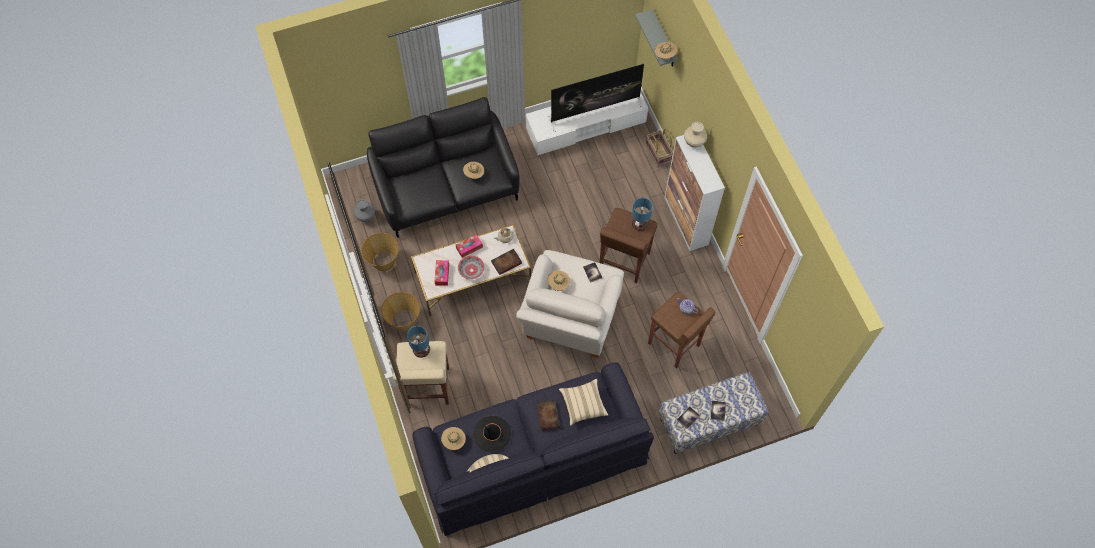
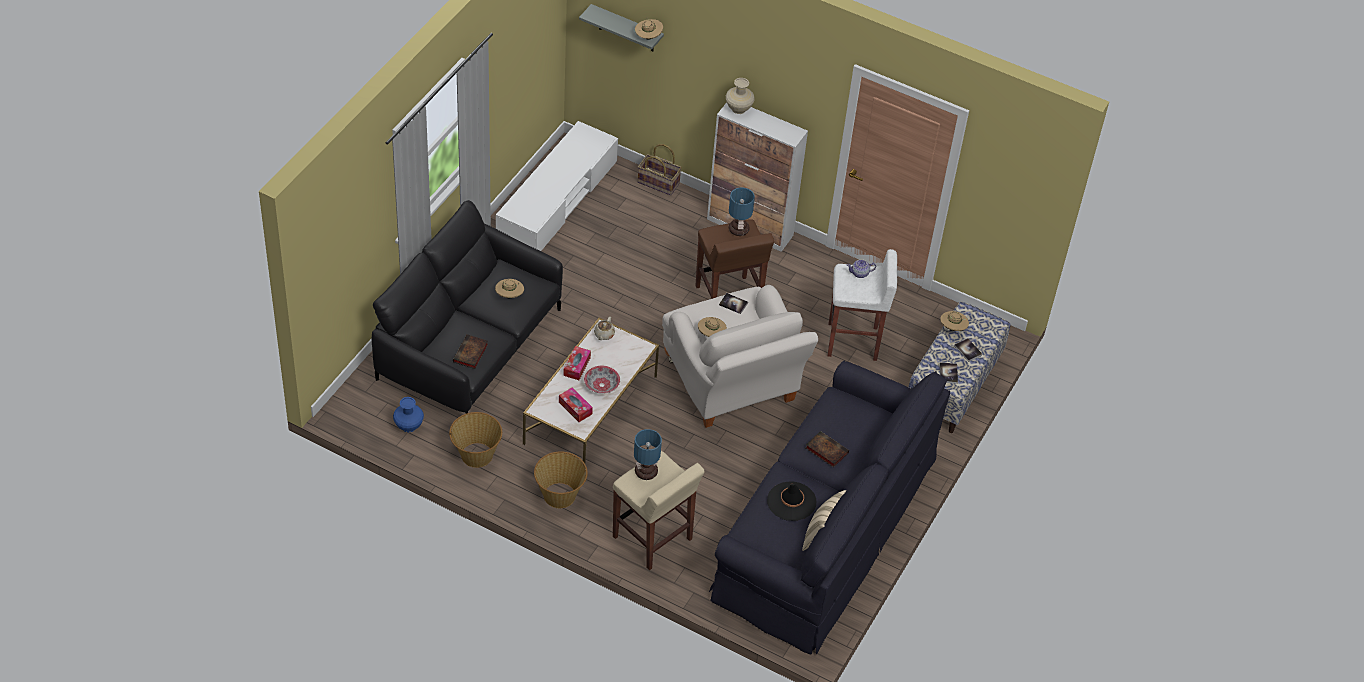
camera: 45 degrees left, 15 degrees down
(366, 216) = (408, 426): grey vase -> blue vase
(454, 441) = (762, 533): beige hat -> beige hat (953, 328)
(506, 263) = (630, 357): book -> book (470, 354)
(583, 404) = (849, 419): beige pillow -> none
(595, 111) = (566, 170): television -> none
(674, 345) = (853, 342): brown stool -> white stool

